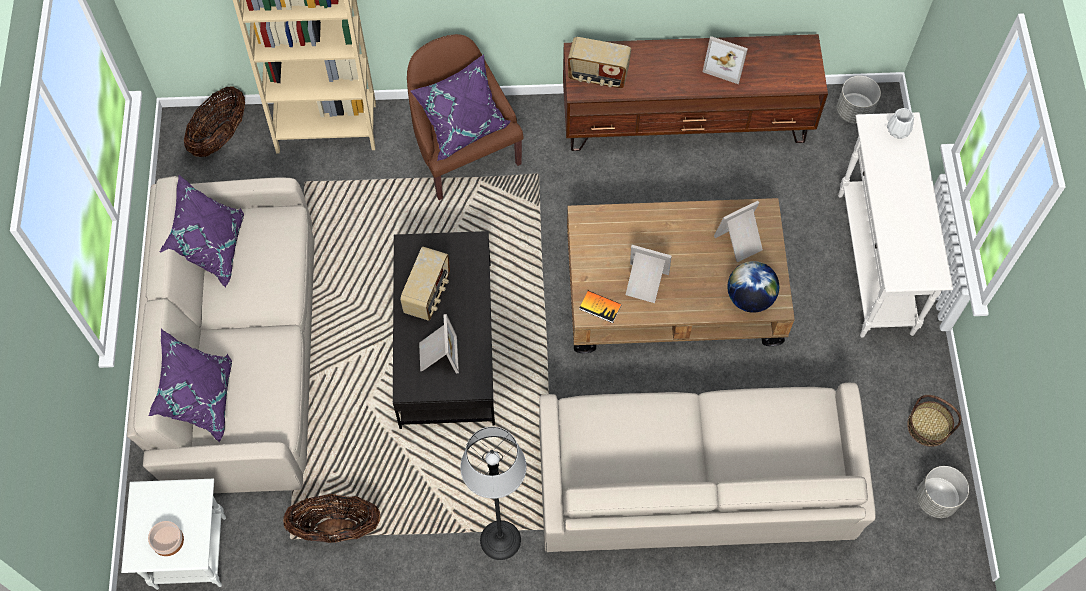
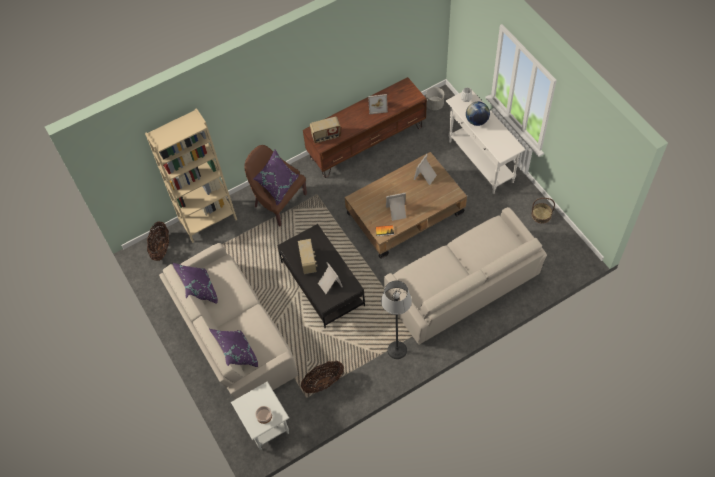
camera: 25 degrees left, 5 degrees down
(749, 298) = (443, 196): globe -> globe (477, 121)
(936, 499) = (561, 241): grey planter -> none

